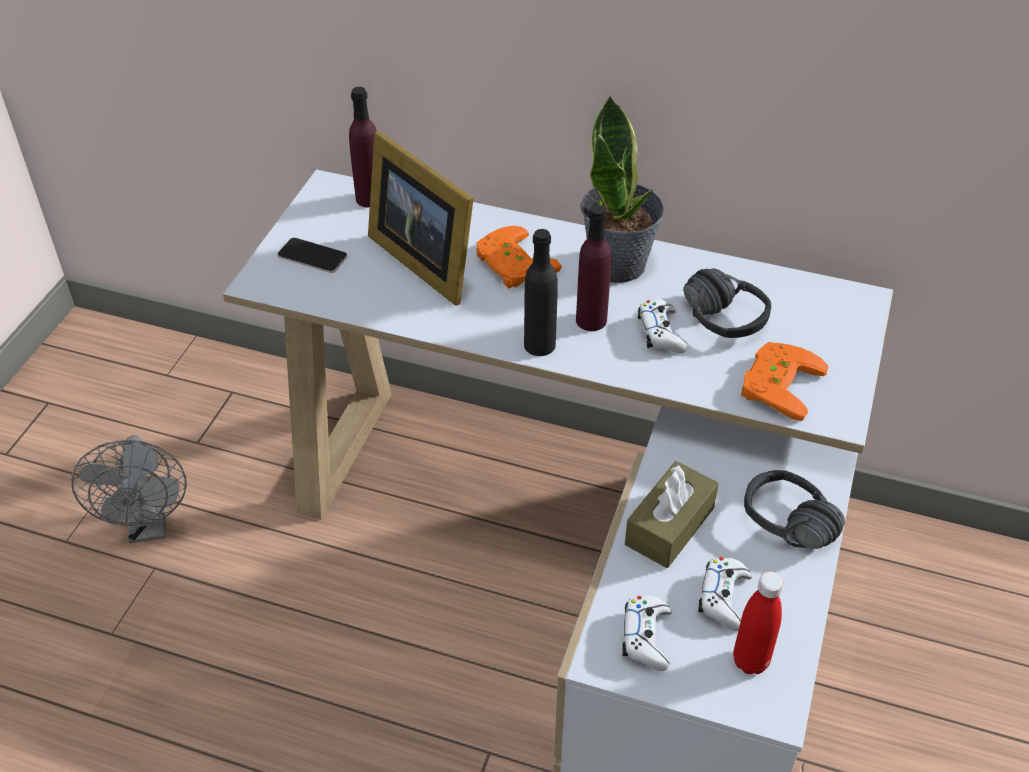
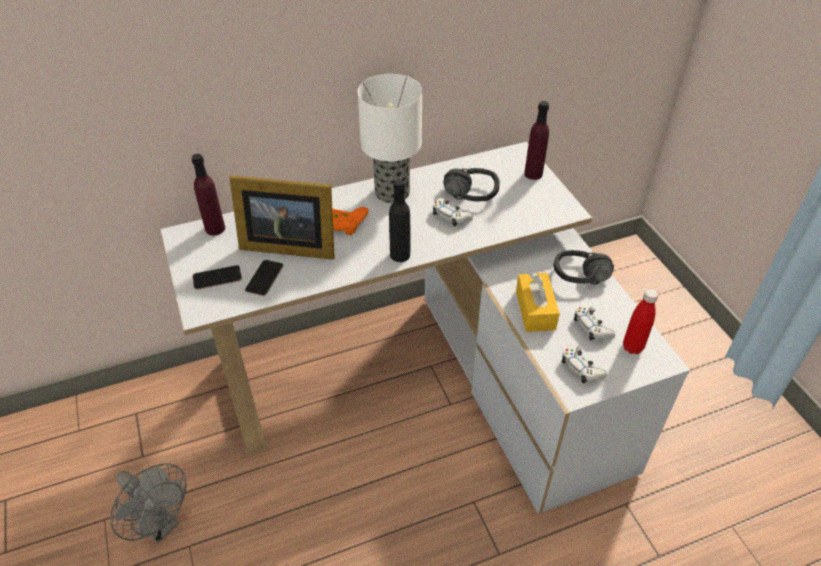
camera: 40 degrees left, 0 degrees up
(359, 284) = (264, 278): none -> phone
(591, 320) = (411, 228): purple bottle -> purple bottle (533, 174)
(618, 264) = (392, 193): potted plant -> table lamp
(669, 526) = (535, 310): brown tissue box -> yellow tissue box
(776, 382) = (527, 210): orange game controller -> none

